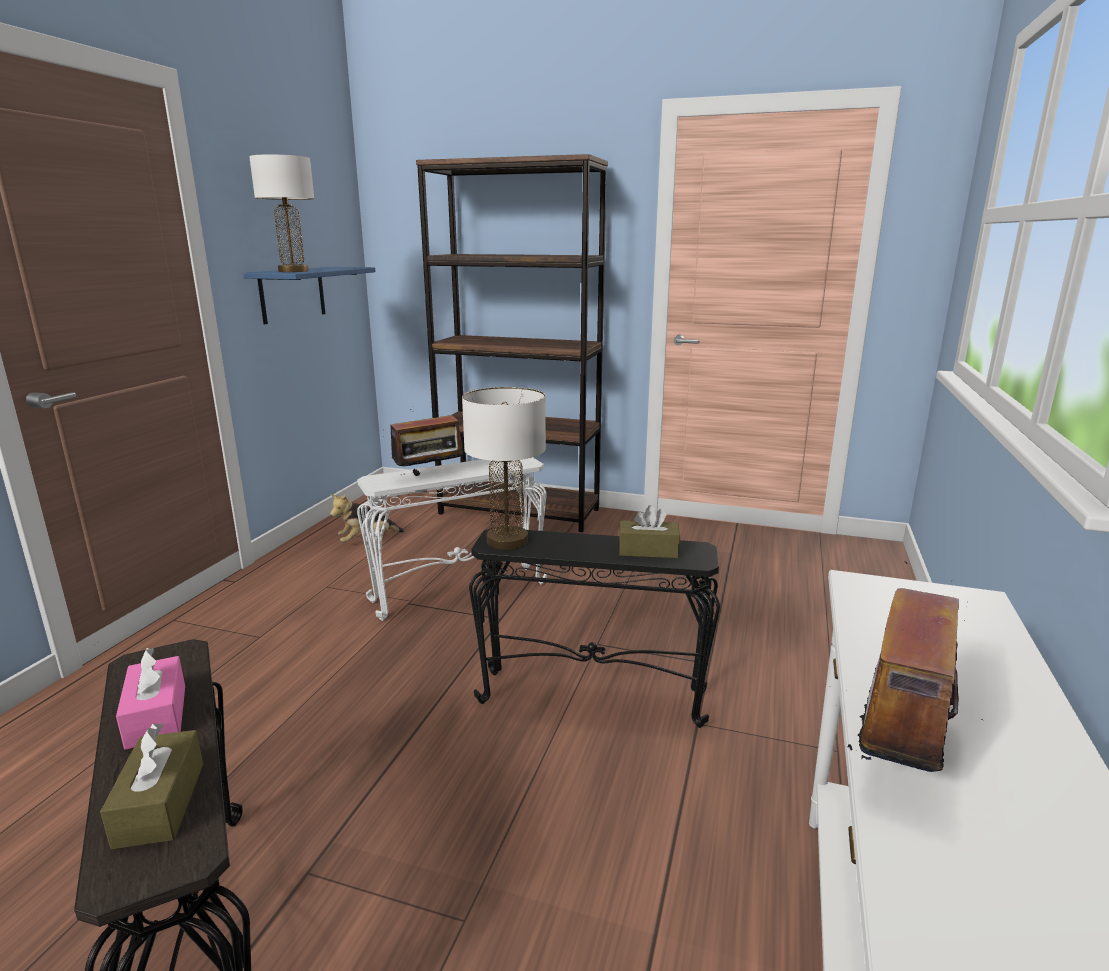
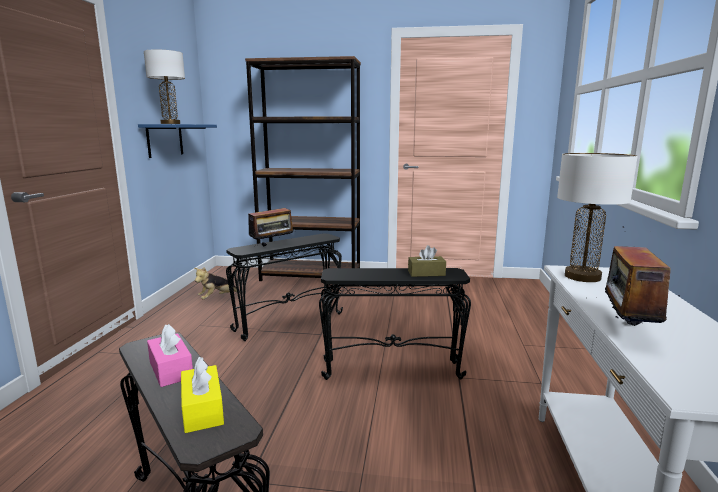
camera: 10 degrees left, 5 degrees down
(160, 804) = (202, 409): brown tissue box -> yellow tissue box
(459, 592) = (289, 322): white side table -> black side table
(507, 541) = (340, 273): table lamp -> table lamp (582, 276)

